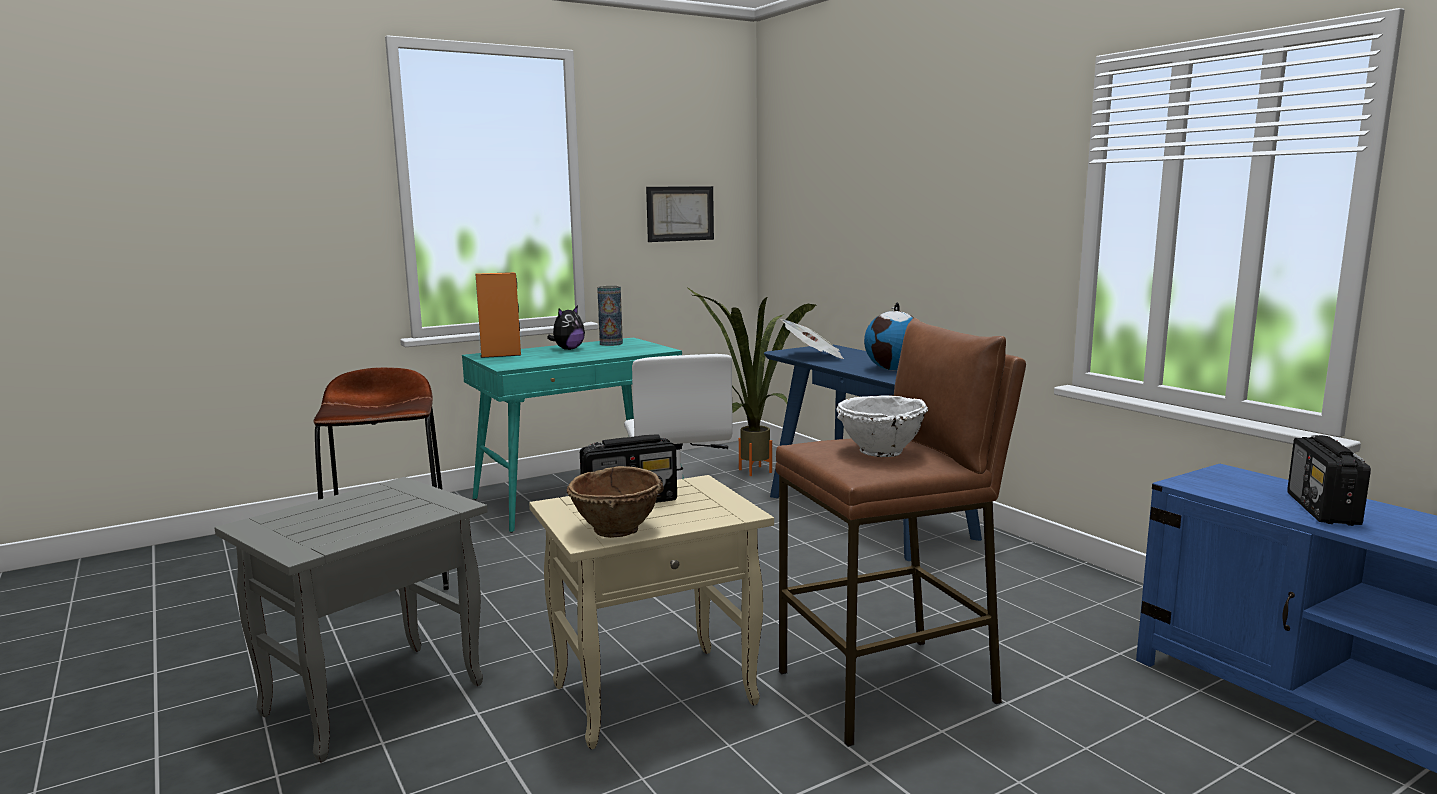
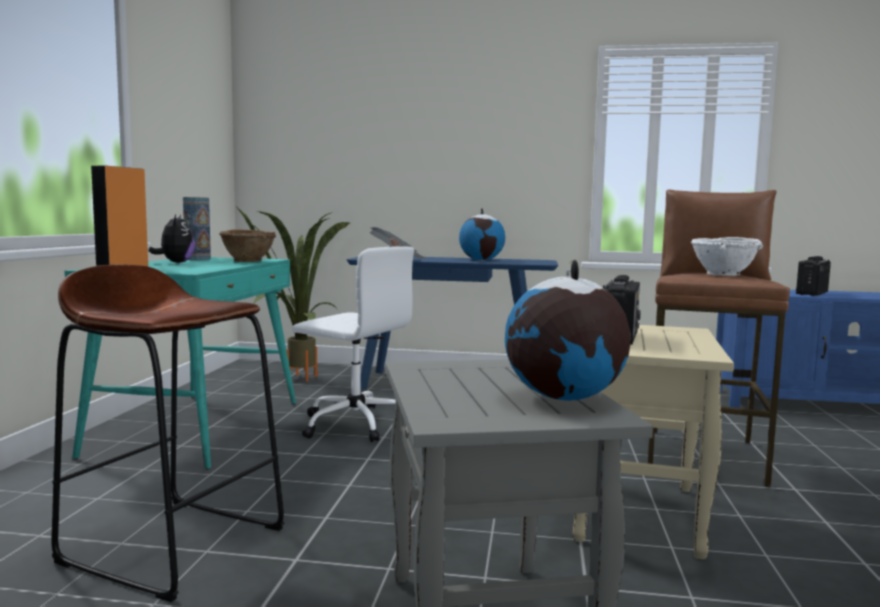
camera: 50 degrees left, 5 degrees down
(339, 534) = (563, 398): none -> globe
(617, 530) = (692, 348): brown bowl -> brown bowl (249, 261)
(680, 213) = (193, 137): picture -> none
(1322, 509) = (811, 293): radio -> radio turned 75 degrees clockwise

